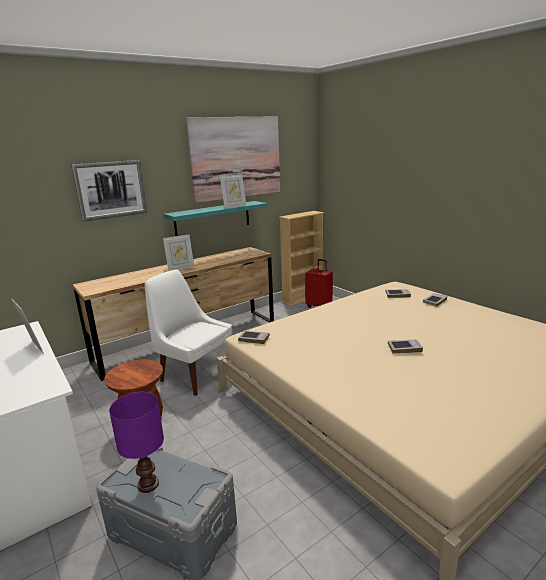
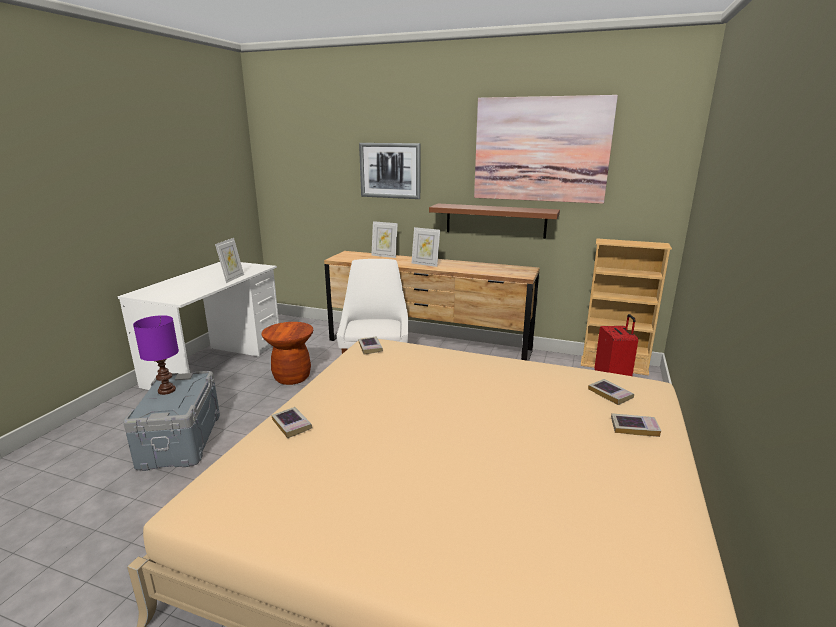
camera: 55 degrees right, 0 degrees up
(213, 218) = (495, 220): turquoise shelf -> brown shelf
(234, 206) = (511, 210): picture frame -> picture frame (384, 256)
(404, 348) = (433, 431): book -> book (291, 425)

